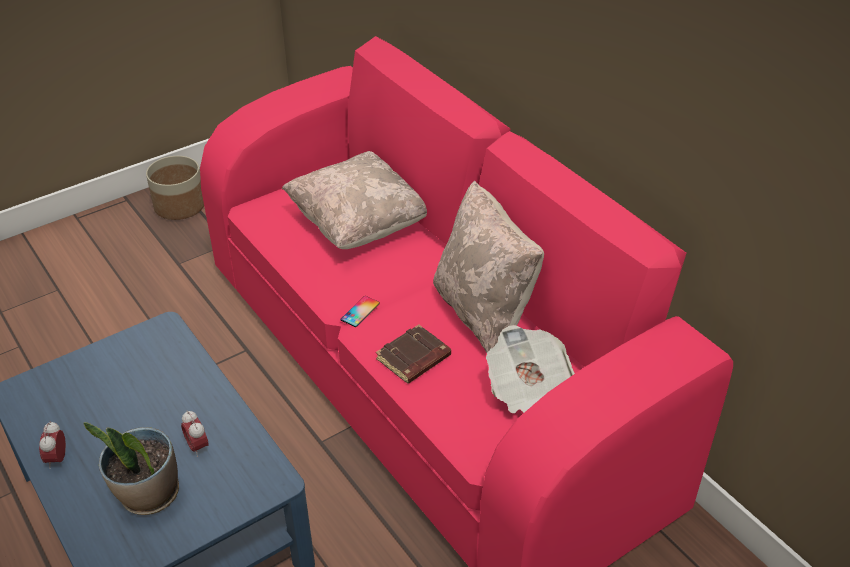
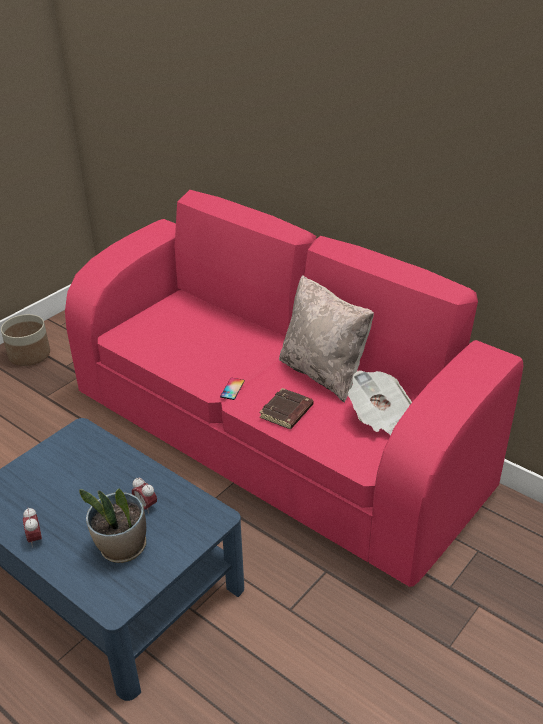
camera: 15 degrees left, 5 degrees down
(360, 224) = (205, 330): beige pillow -> none

